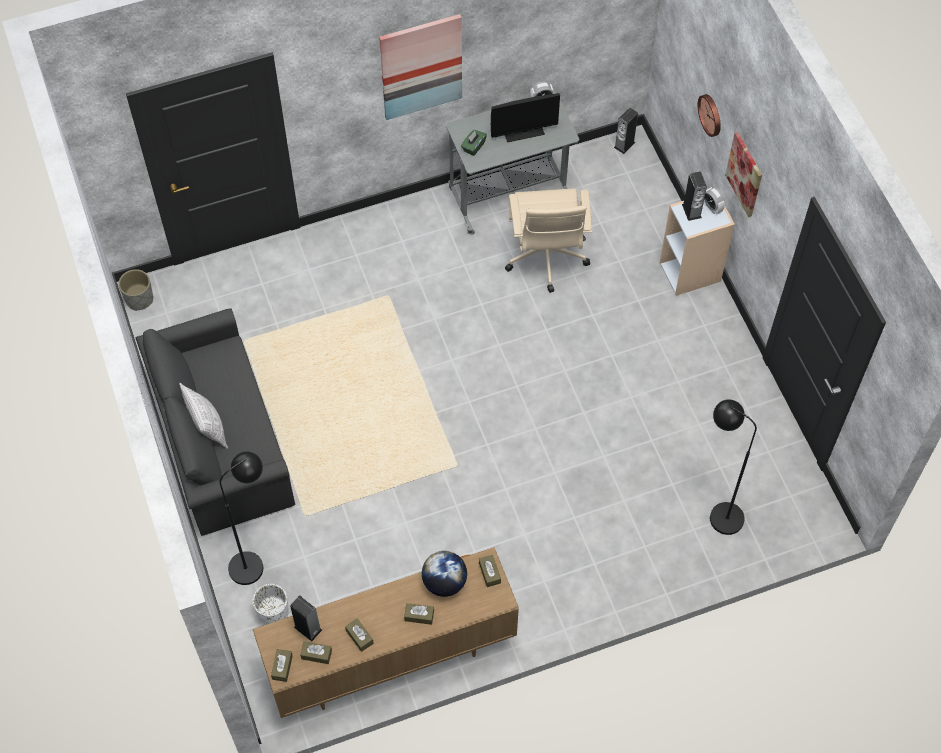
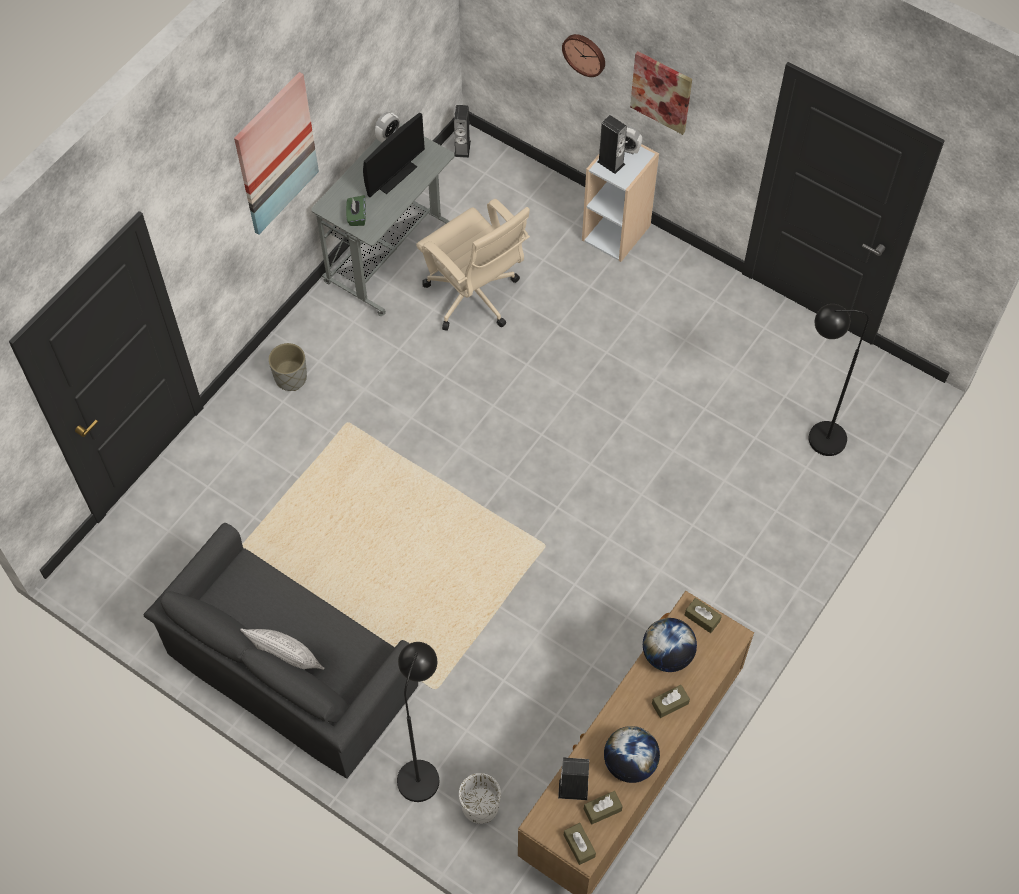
camera: 35 degrees left, 0 degrees up
(139, 299) = (87, 580): grey planter -> grey planter (290, 377)
(359, 637) = (630, 763): brown tissue box -> globe

